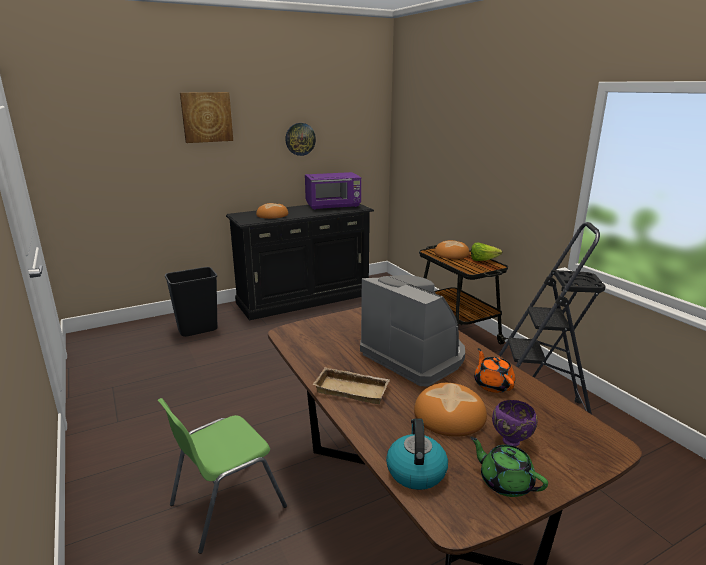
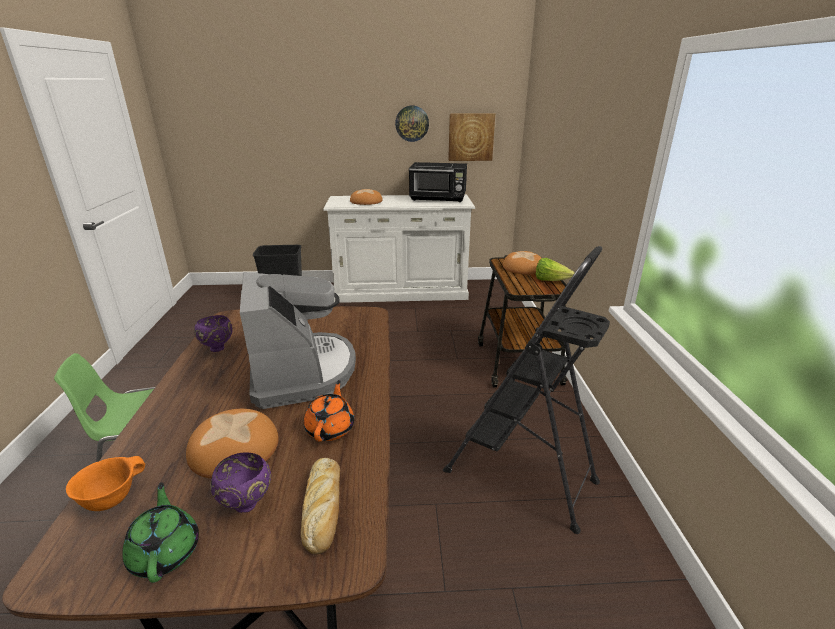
camera: 25 degrees right, 5 degrees up
(206, 117) = (313, 96): picture -> picture (471, 137)
(304, 298) = (401, 291): black cabinet -> white cabinet
(319, 356) = (218, 348): none -> purple bowl
(333, 206) = (438, 199): purple microwave -> black microwave
(353, 389) = (194, 390): beige tray -> none
(415, 471) = (111, 499): kettle -> orange bowl
(559, 427) = (323, 509): none -> bread

